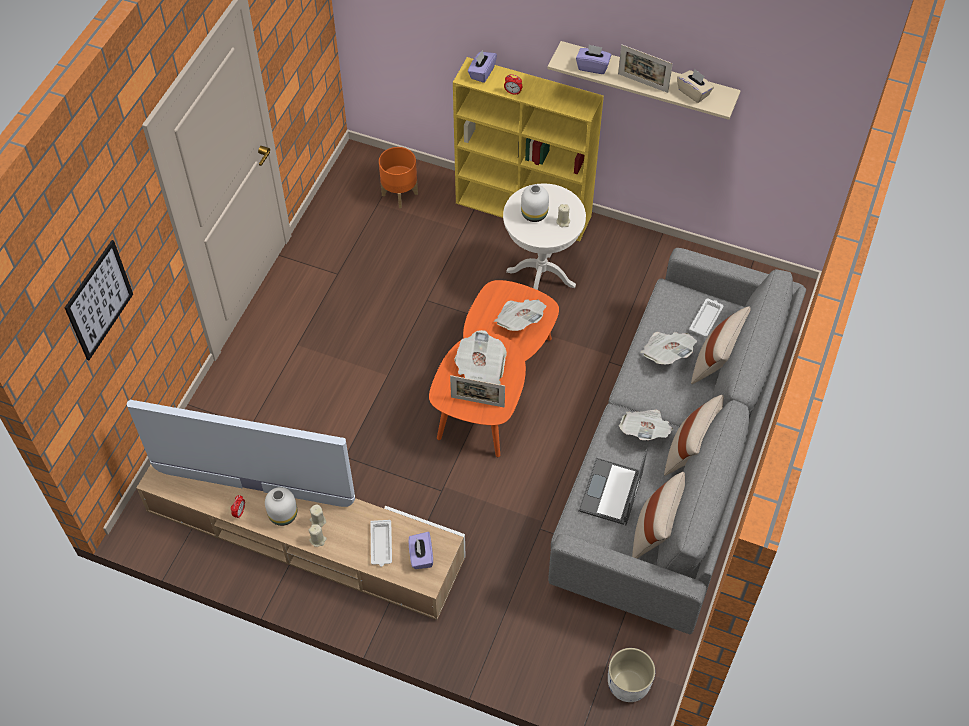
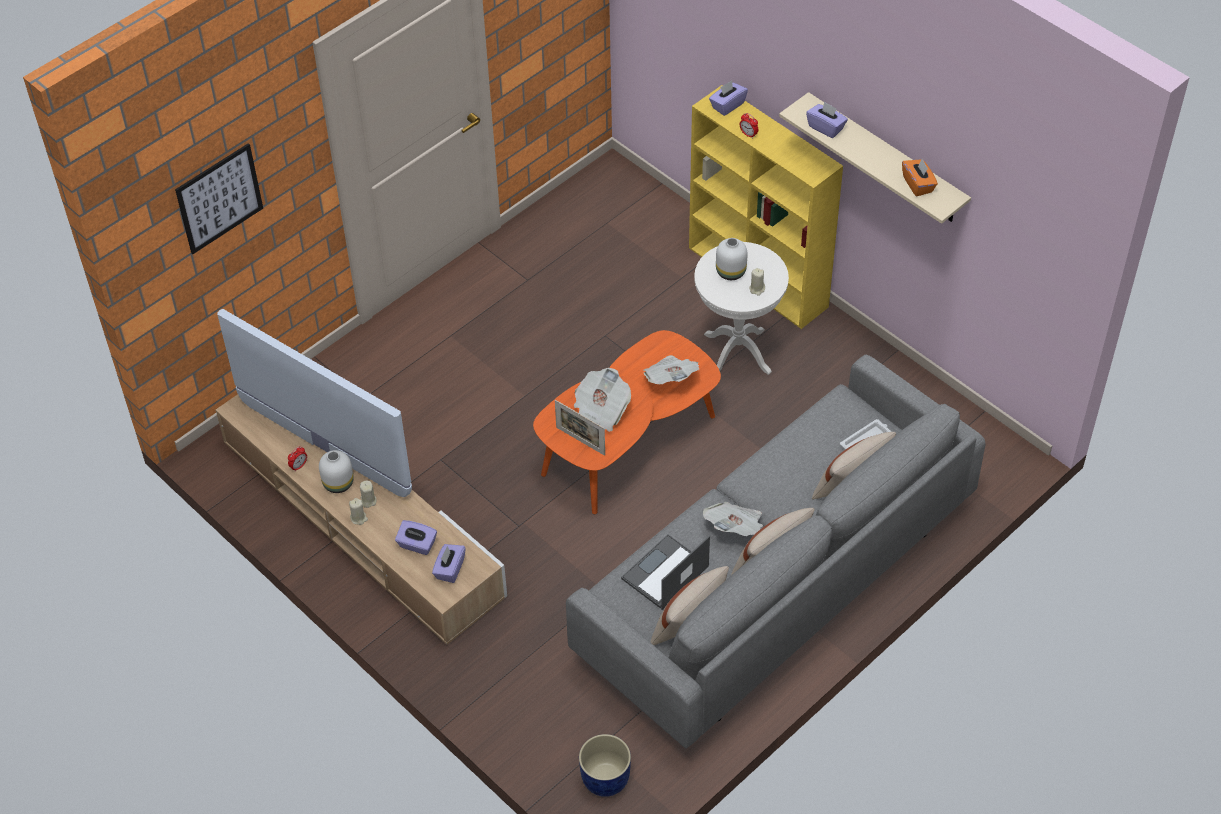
camera: 25 degrees right, 5 degrees down
(381, 545) = (417, 545): white tray -> purple tissue box
(400, 194) = (635, 220): orange planter -> none
(627, 684) = (605, 778): white planter -> blue planter
(643, 83) = (869, 159): picture frame -> none
(666, 354) = (802, 460): newspaper -> none
(693, 92) = (918, 185): beige tissue box -> orange tissue box

